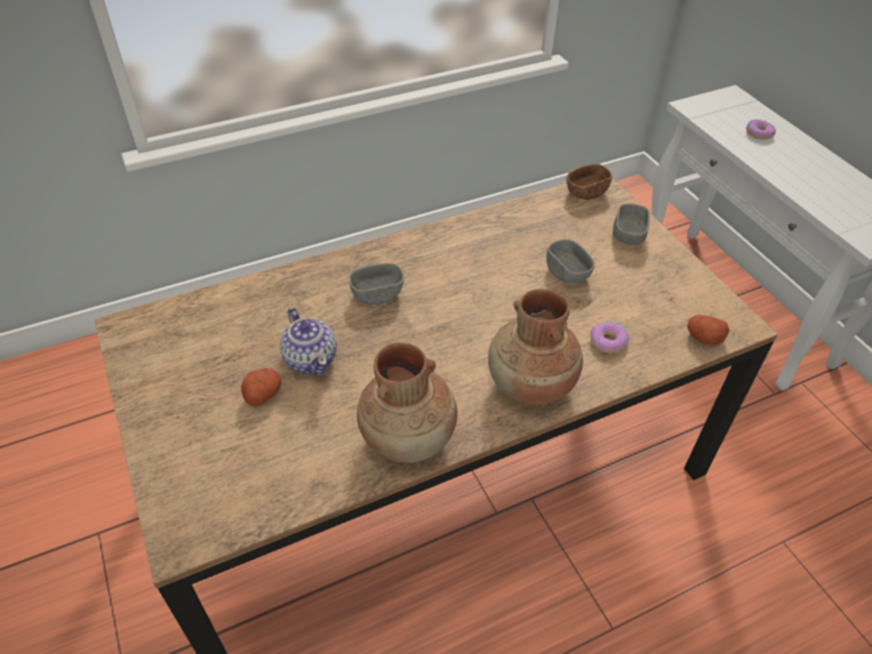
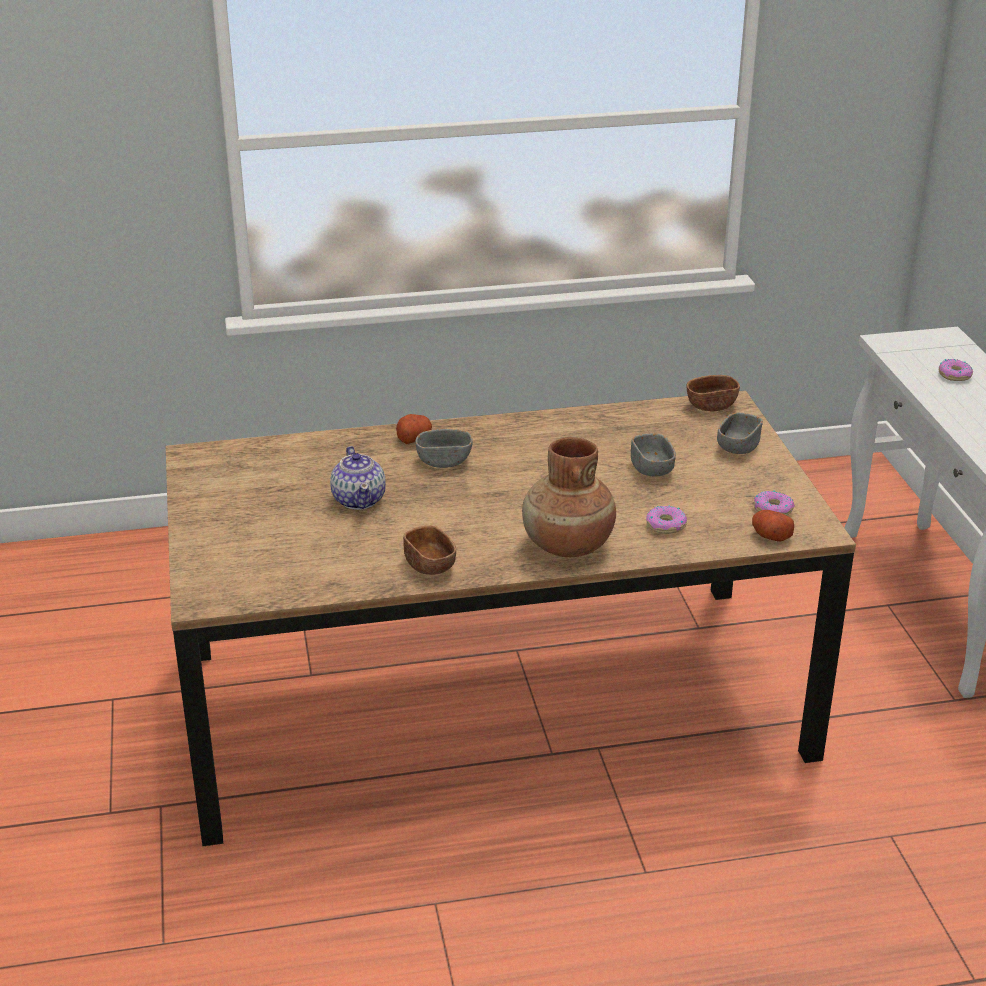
camera: 15 degrees right, 15 degrees down
(262, 393) = (305, 517): potato -> potato (414, 438)
(408, 437) = (430, 565): brown vase -> brown bowl
(691, 305) = (773, 509): none -> donut

